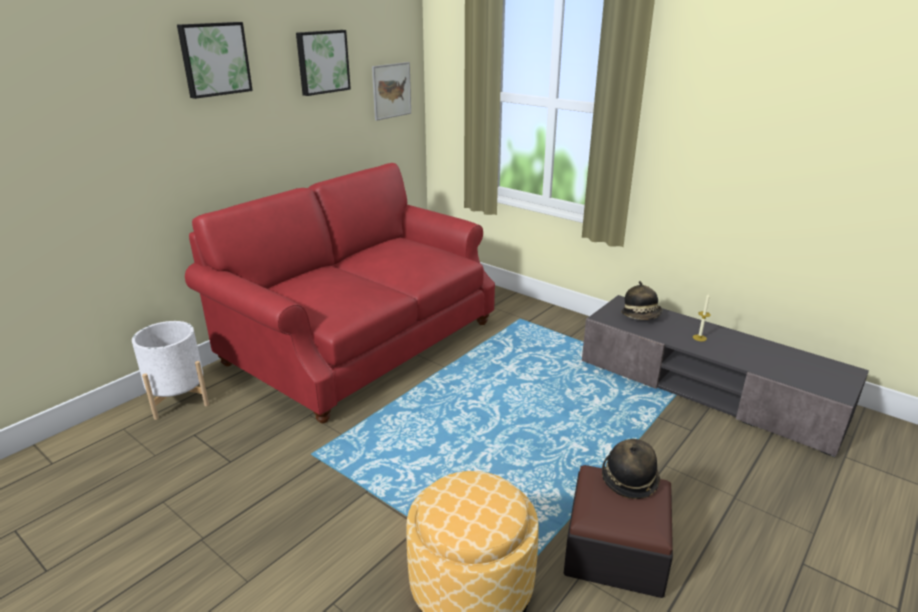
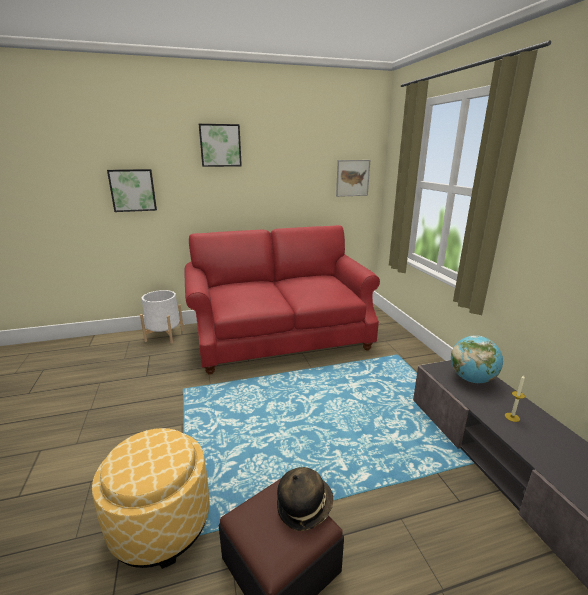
camera: 35 degrees right, 5 degrees down
(322, 62) = (297, 153): picture -> picture (133, 190)
(641, 316) = (471, 379): hat -> globe

